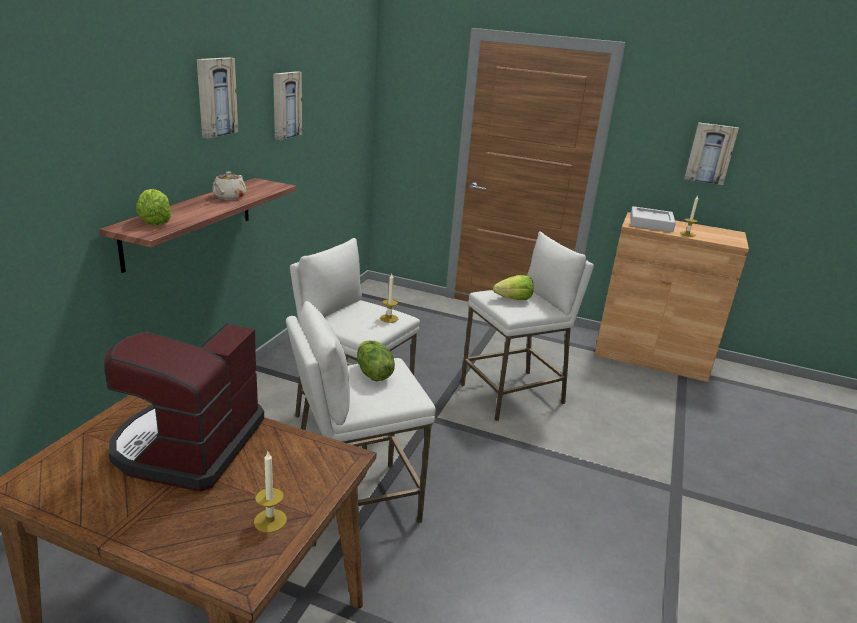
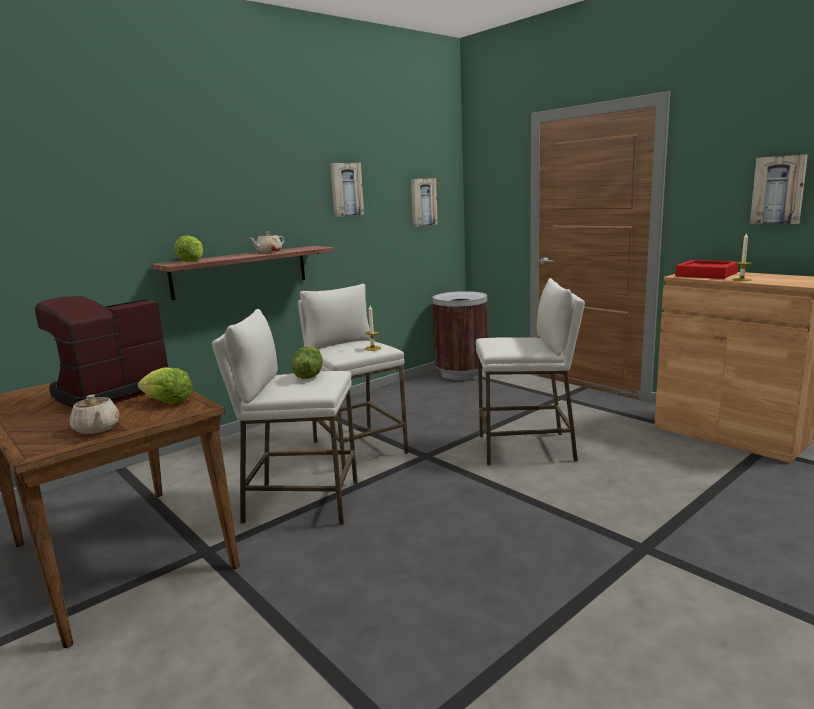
camera: 30 degrees right, 10 degrees down
(215, 97) = (266, 177): picture -> picture (423, 202)
(270, 520) = (97, 429): candle -> beige teapot
(377, 299) = (461, 373): none -> brown trash can
(514, 299) = (510, 341): lettuce -> lettuce (168, 402)
(650, 223) = (706, 274): grey tray -> red tray

